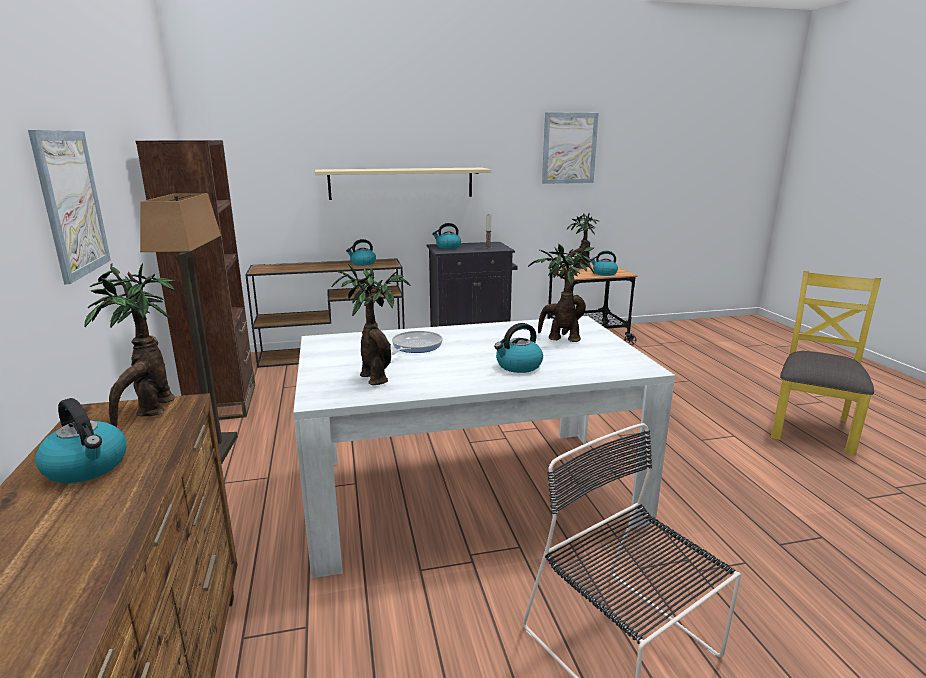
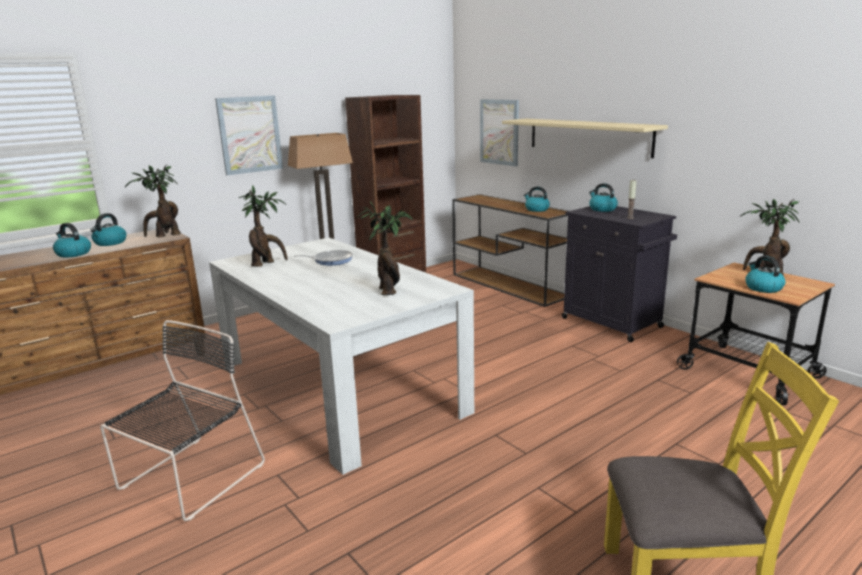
camera: 65 degrees right, 0 degrees up
(518, 366) = (311, 288): kettle -> kettle (73, 253)
(569, 148) = (788, 105): picture -> picture (499, 132)

